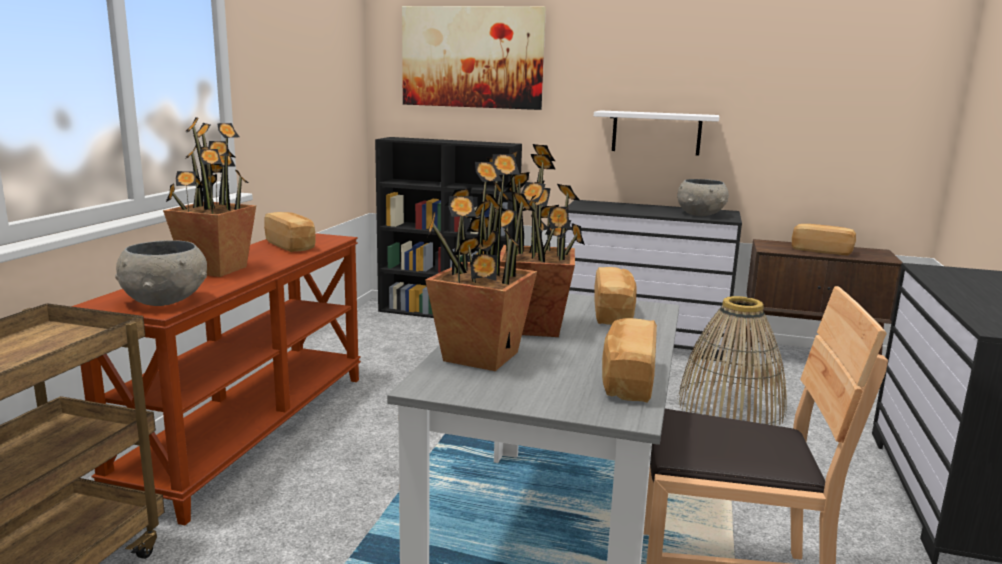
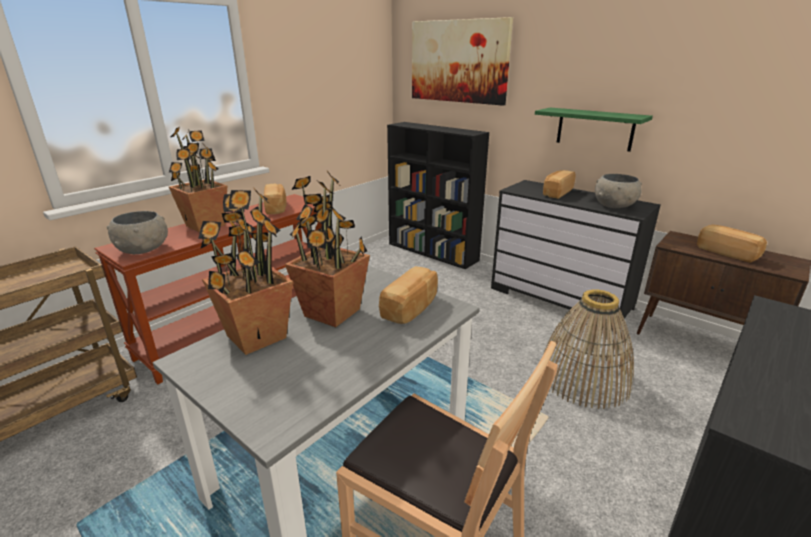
camera: 25 degrees right, 10 degrees up
(626, 380) = (322, 389): bread -> bread (556, 193)
(656, 133) = (595, 129): white shelf -> green shelf

